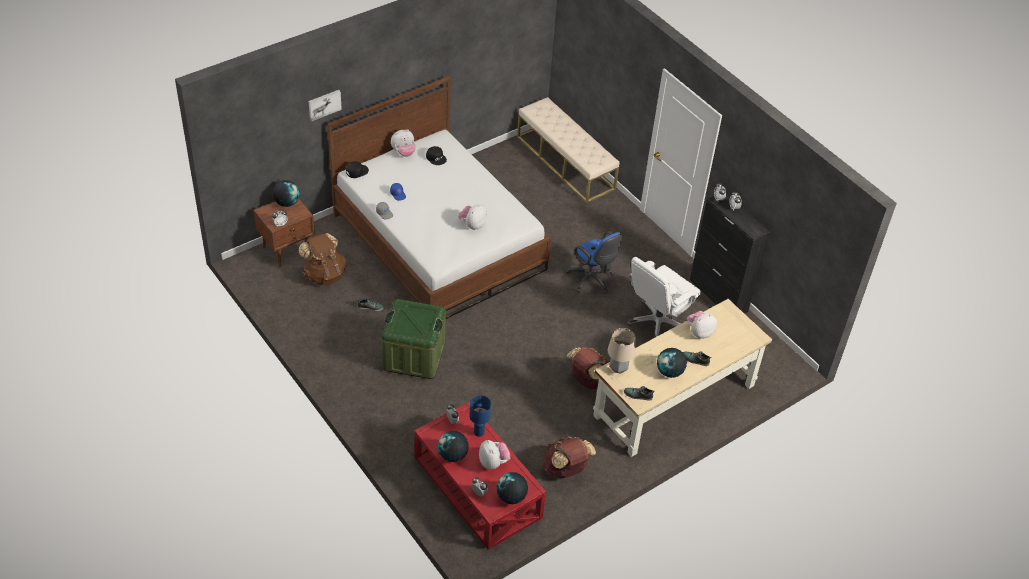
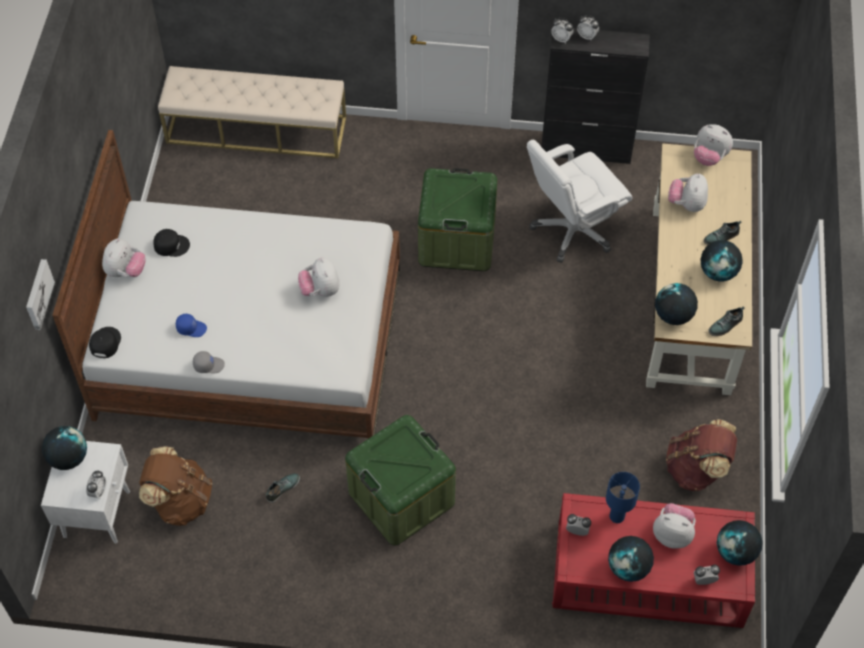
camera: 45 degrees left, 10 degrees up
(288, 250) = (97, 512): brown nightstand -> white nightstand
(588, 381) = (595, 354): brown backpack -> none
(592, 280) = (457, 241): blue office chair -> green storage box
(618, 369) = (673, 316): table lamp -> globe
(657, 323) = (572, 230): white office chair -> white office chair turned 60 degrees clockwise
(744, 323) = (709, 157): none -> plush toy

